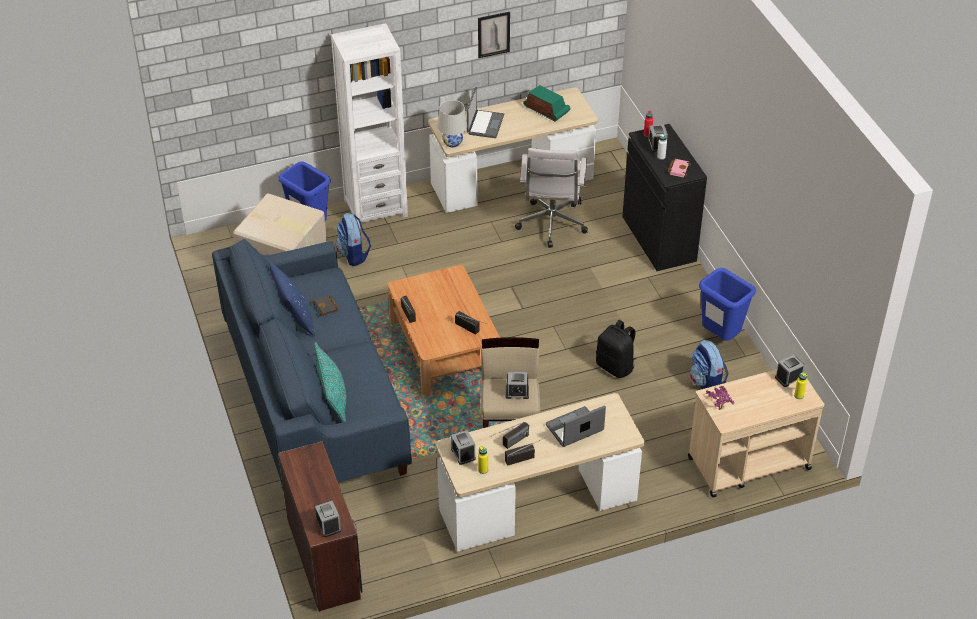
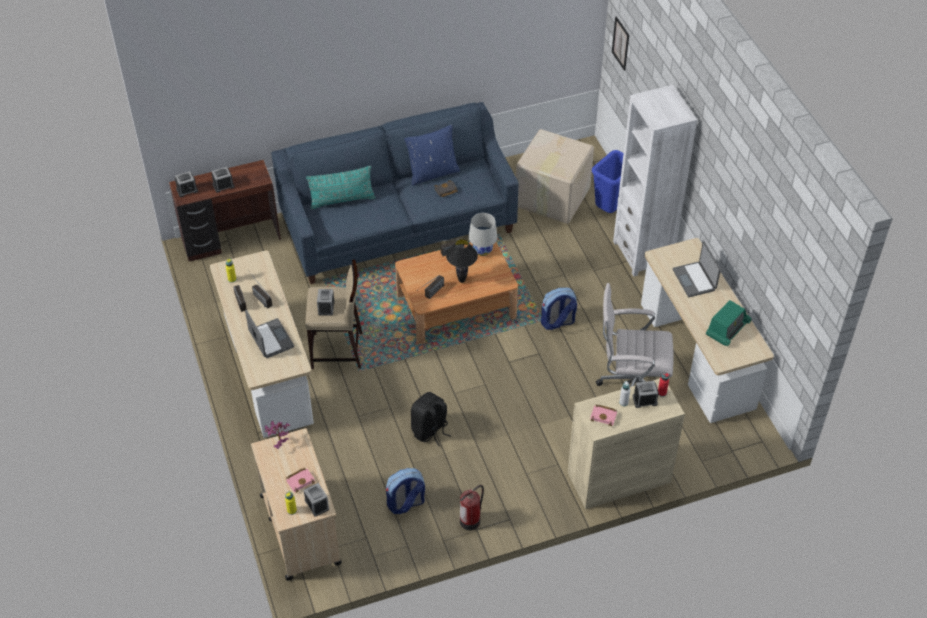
camera: 90 degrees right, 5 degrees up
(354, 255) = (575, 241): backpack -> backpack (557, 322)
(452, 142) = (662, 256): white table lamp -> white table lamp (482, 250)
(452, 306) = (461, 280): none -> black table lamp
(463, 453) = (251, 267): alarm clock -> alarm clock (223, 185)
(484, 124) = (695, 280): laptop -> laptop turned 60 degrees clockwise
(493, 34) = (746, 226): picture -> picture (620, 43)
(659, 238) = (619, 477): black cabinet -> beige cabinet
(719, 337) = (471, 520): blue trash can -> fire extinguisher
(761, 391) = (300, 480): none -> pink book

